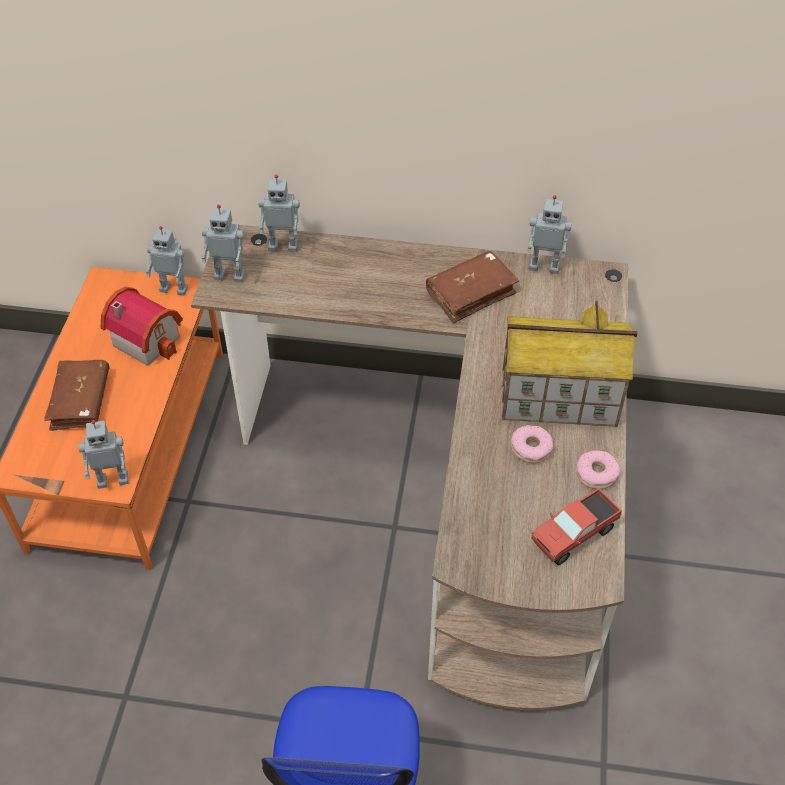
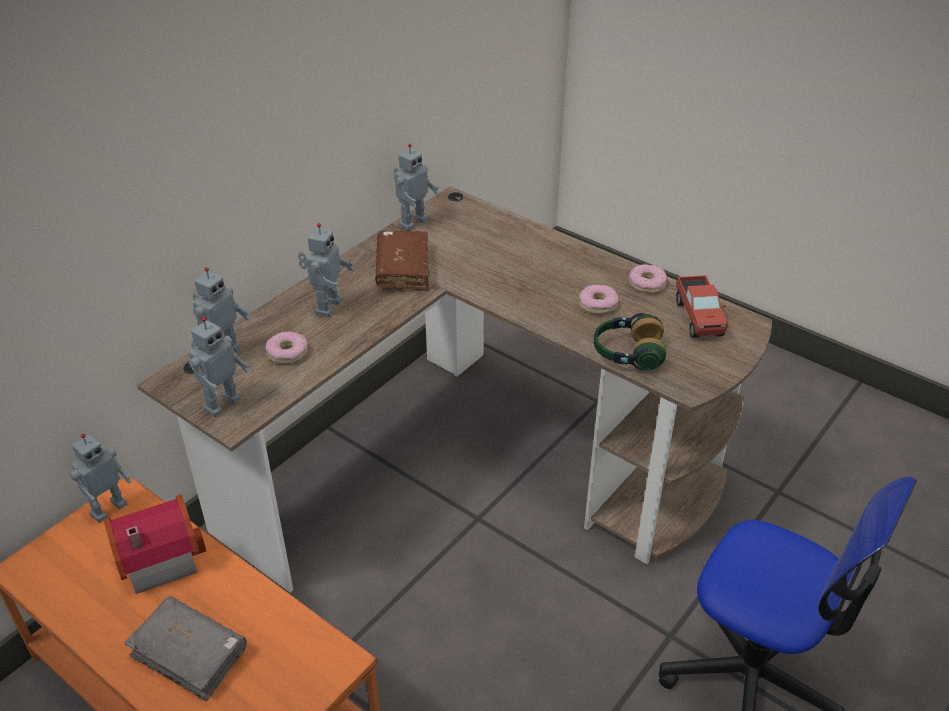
camera: 60 degrees left, 10 degrees down
(80, 401) = (190, 654): brown book -> grey book
(113, 479) = (330, 661): toy robot -> toy robot (327, 307)
(310, 280) = (287, 353): none -> donut
(473, 498) = (627, 354): none -> headphones
(557, 397) = (557, 271): toy house -> none

